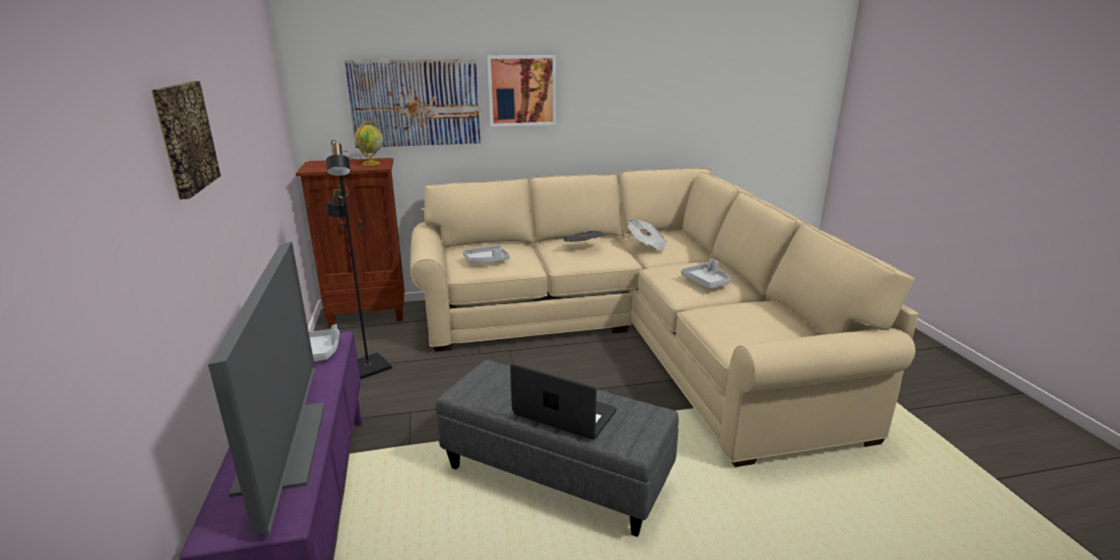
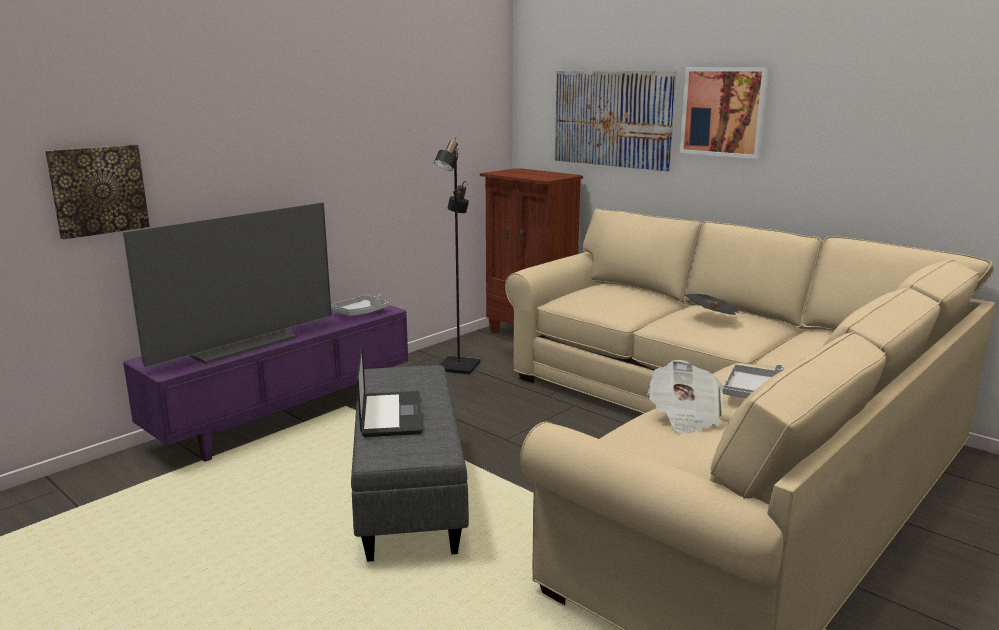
camera: 55 degrees right, 5 degrees down
(184, 137) = (276, 111): picture -> picture (98, 190)
(371, 163) = (550, 176): globe -> none
(486, 260) = (593, 298): grey tray -> none
(647, 245) = (796, 342): newspaper -> newspaper (684, 416)

